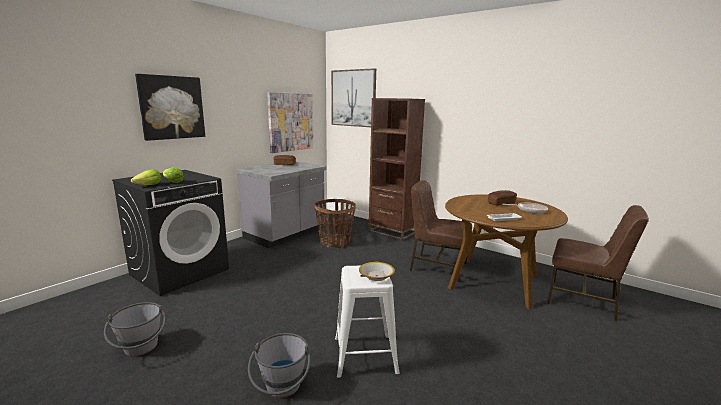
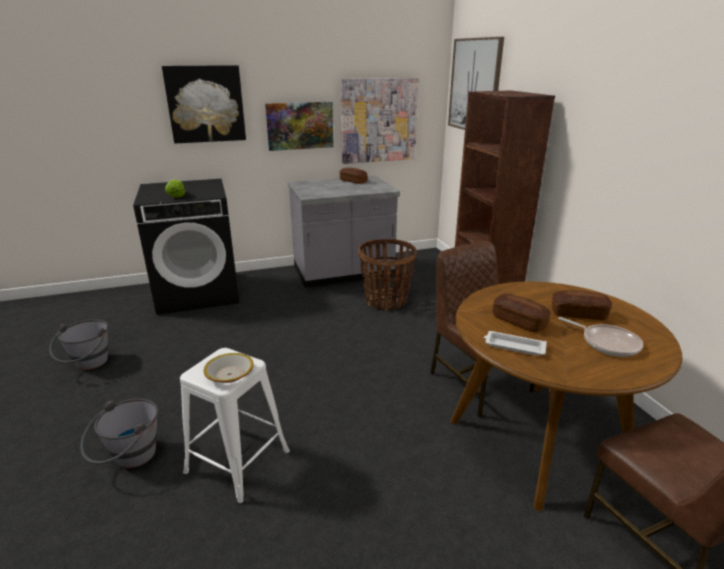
camera: 35 degrees right, 10 degrees up
(148, 185) = (149, 197): lettuce -> none
(242, 125) = (300, 125): none -> picture
(486, 210) = (519, 321): none -> bread

